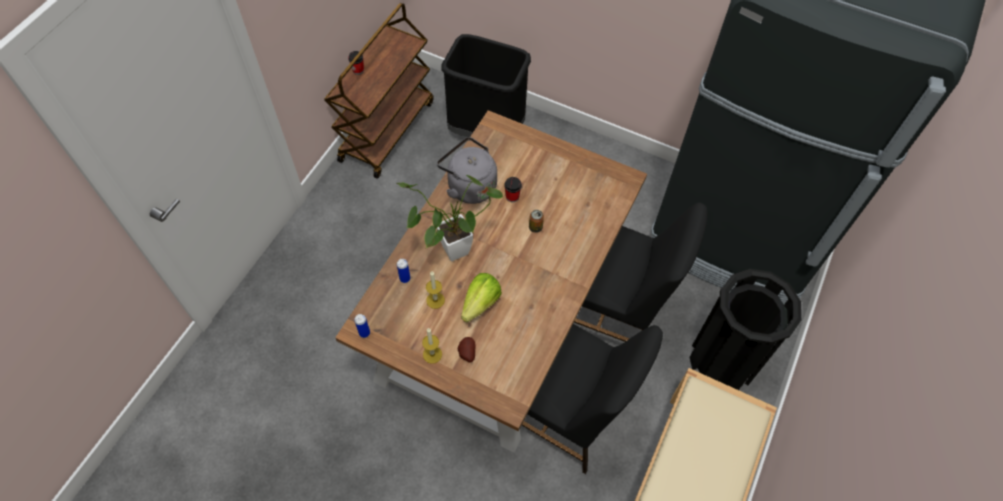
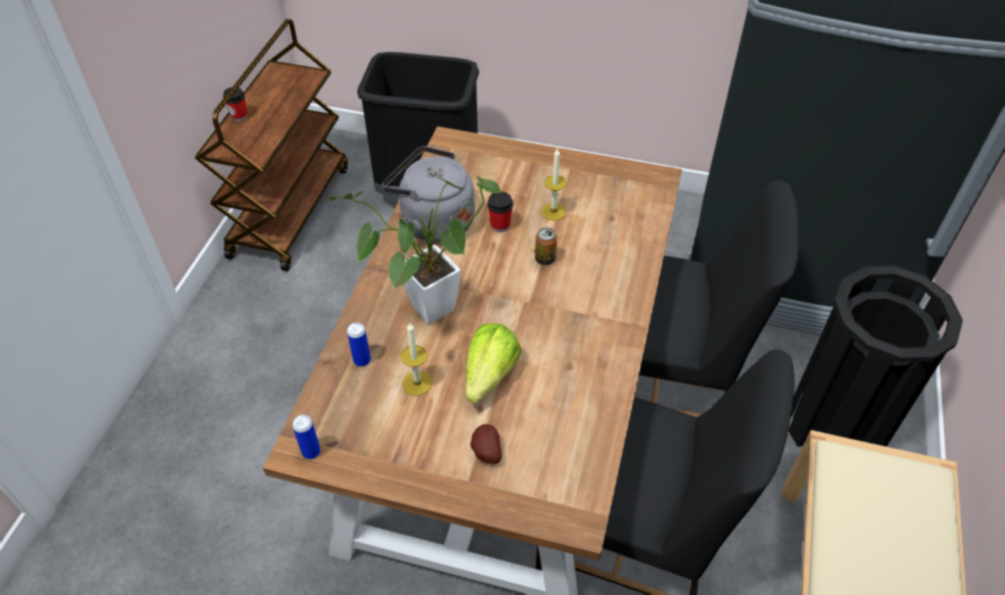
camera: 10 degrees left, 10 degrees down
(432, 354) = (430, 464): candle -> candle (553, 211)

